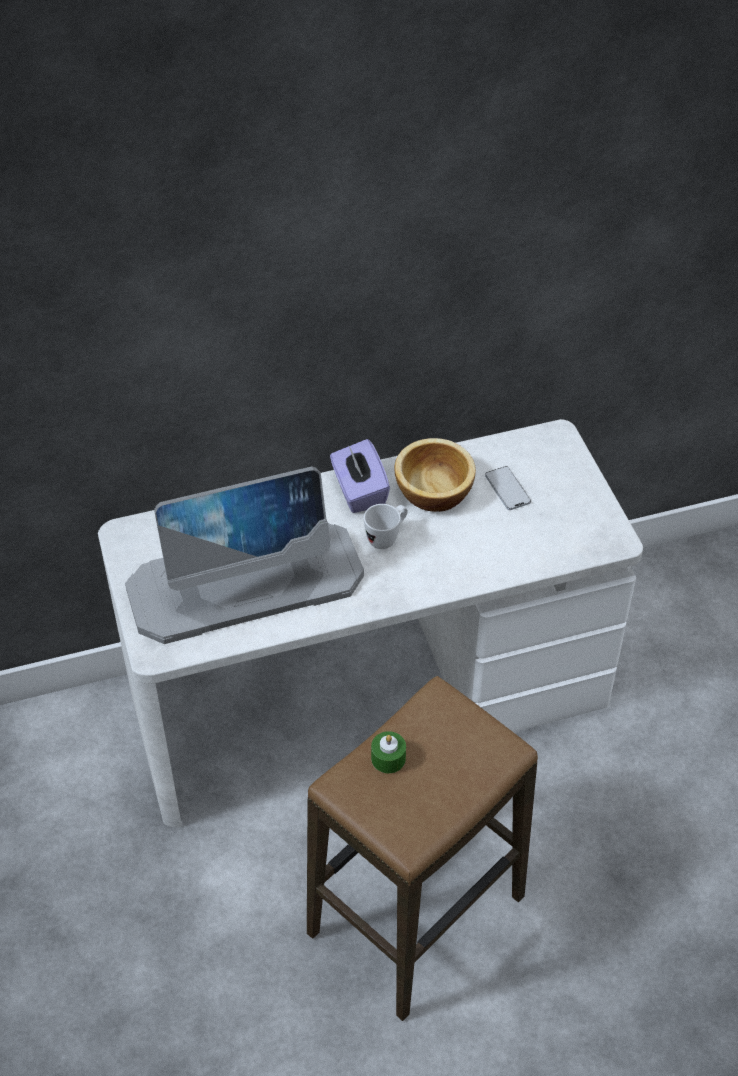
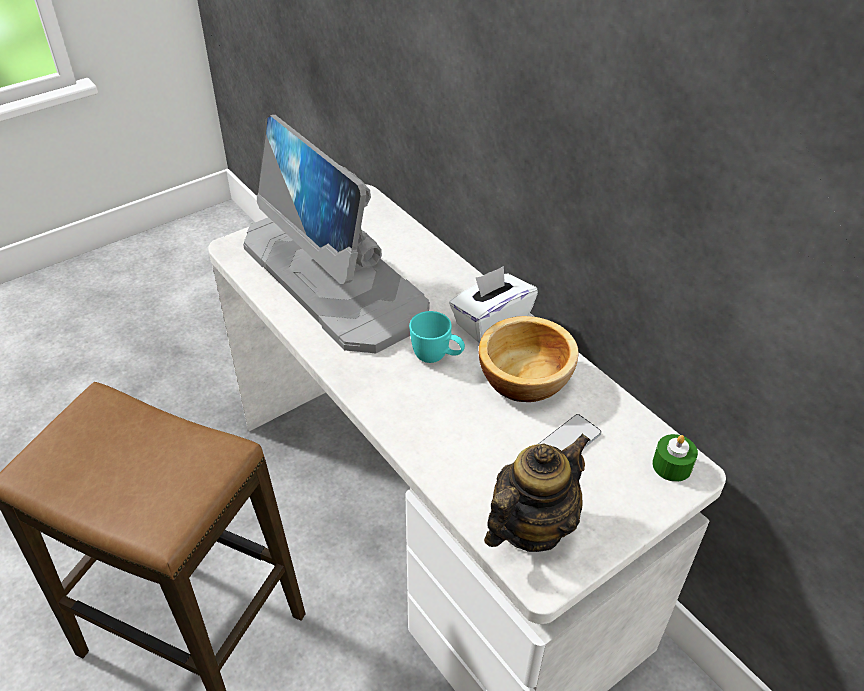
camera: 70 degrees right, 5 degrees down
(359, 492) = (490, 322): purple tissue box -> white tissue box
(387, 538) = (437, 358): white mug -> turquoise mug
(388, 758) = (137, 430): green candle -> green candle (672, 465)
(575, 533) = (531, 527): none -> teapot

